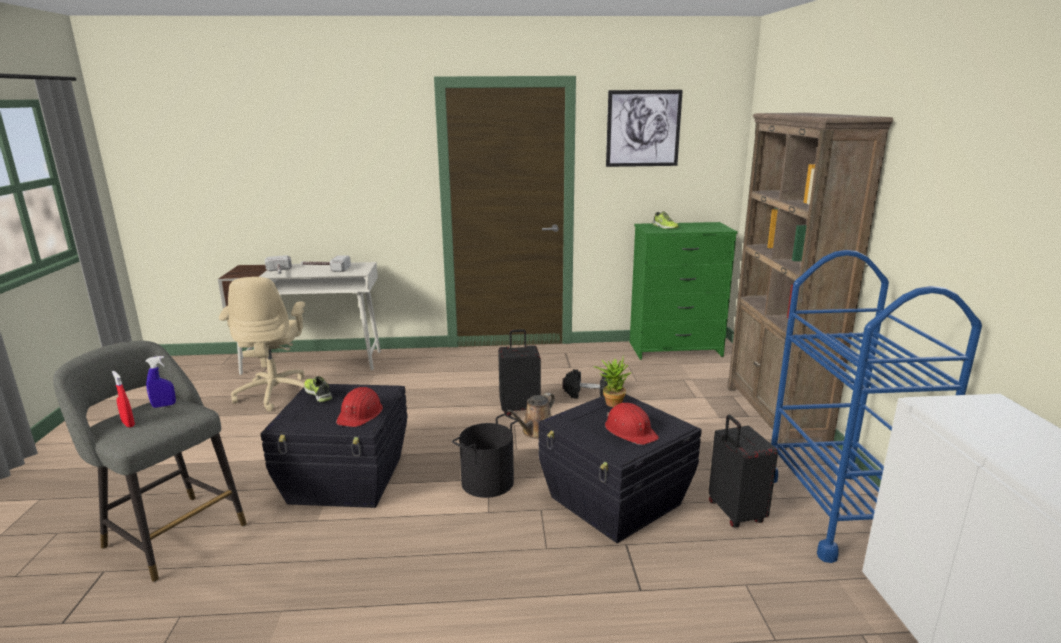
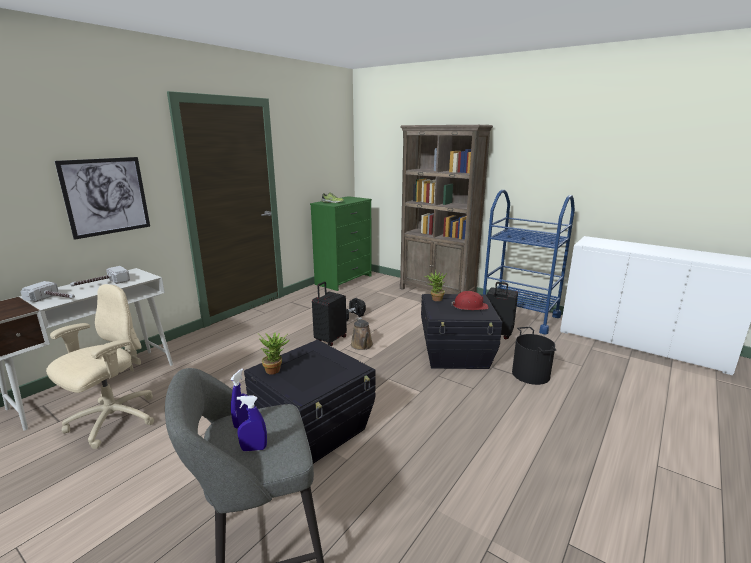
camera: 50 degrees left, 0 degrees up
(128, 424) = (254, 449): red spray bottle -> blue spray bottle
(276, 393) = (112, 420): beige office chair -> beige office chair turned 90 degrees counterclockwise
(319, 394) = (275, 369): shoe -> potted plant
(360, 414) = (337, 364): red hard hat -> none
(488, 482) = (391, 380): black bucket -> black bucket (531, 374)
(643, 128) = (307, 137): picture -> picture (106, 196)

